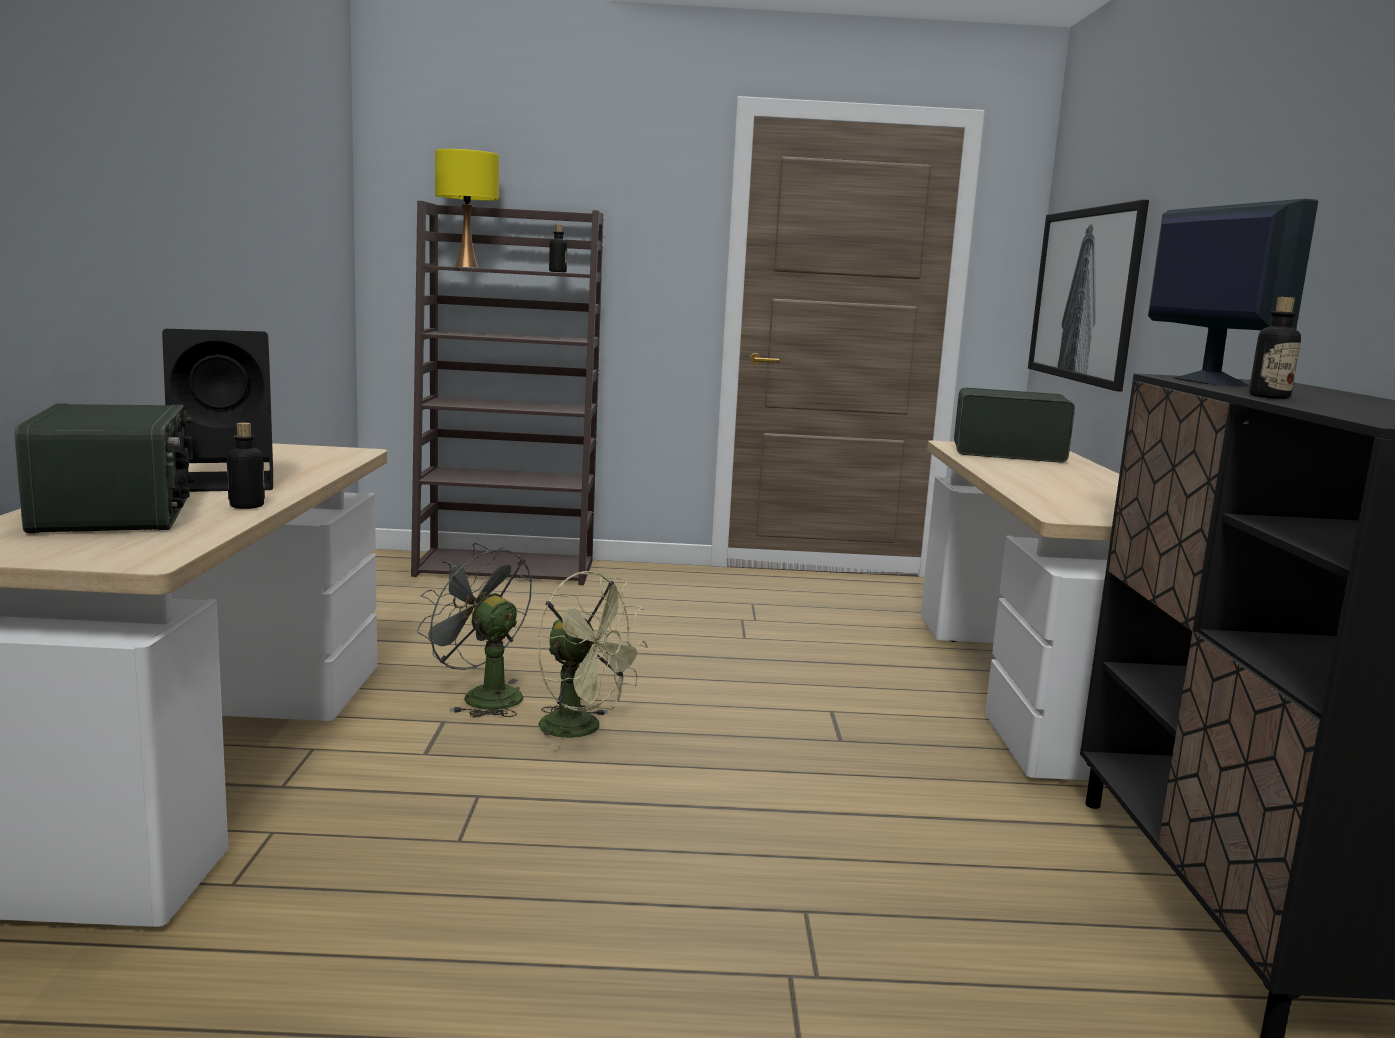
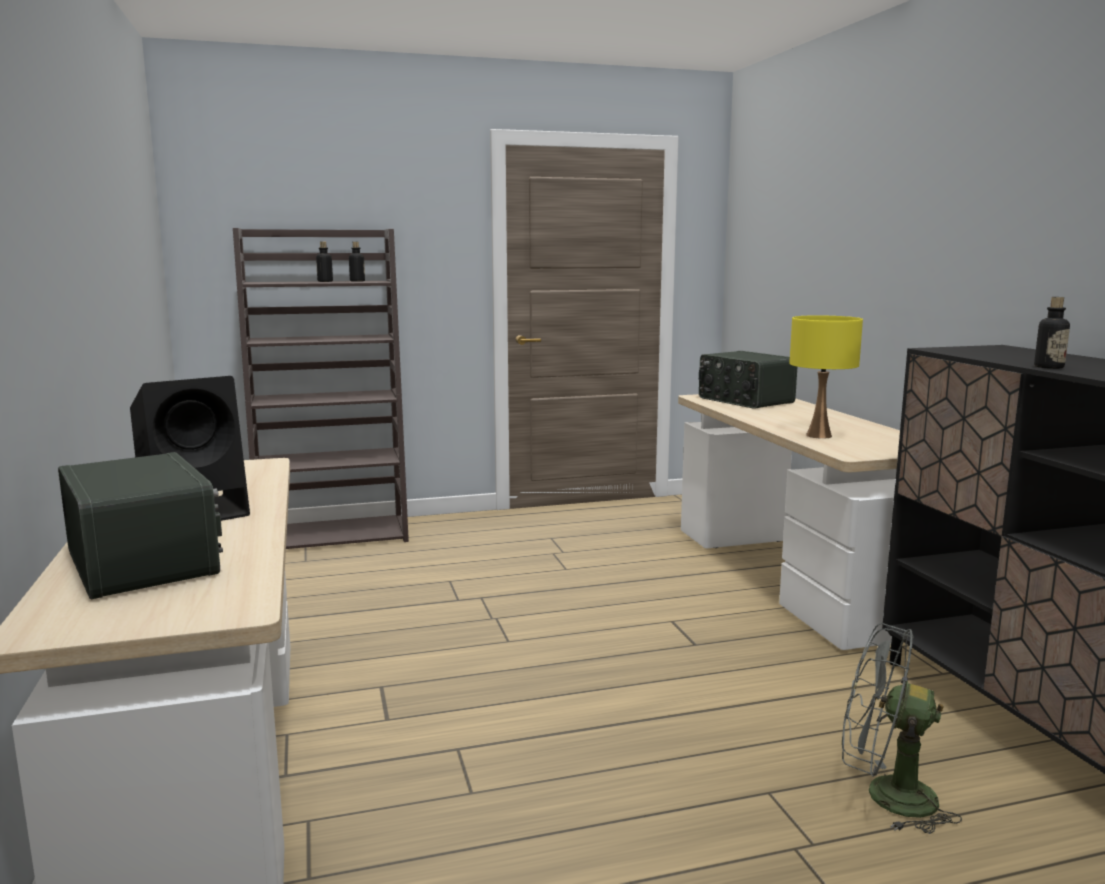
camera: 15 degrees left, 0 degrees up
(247, 506) = (250, 536): bottle -> bottle (325, 281)
(466, 267) = (276, 282): yellow table lamp -> yellow table lamp (818, 435)
(481, 696) = (397, 657): grey fan -> grey fan (885, 796)
(583, 729) = (499, 672): green fan -> none
(1008, 453) = (744, 400): radio -> radio turned 120 degrees counterclockwise
(1086, 295) = (780, 276): picture -> none
(1208, 381) = (971, 353): monitor -> none

